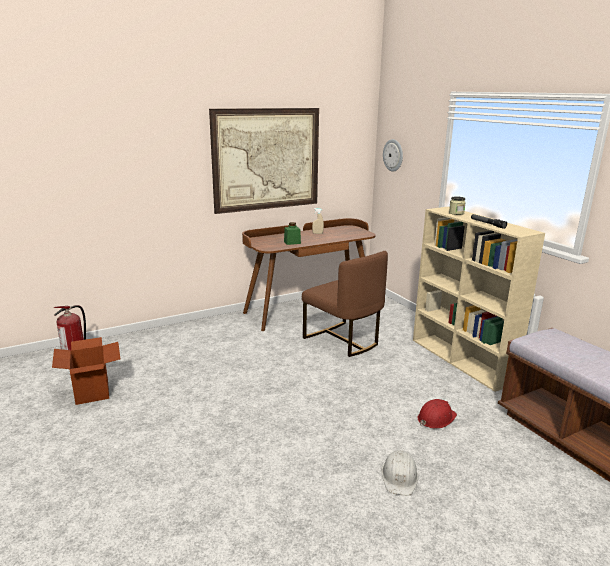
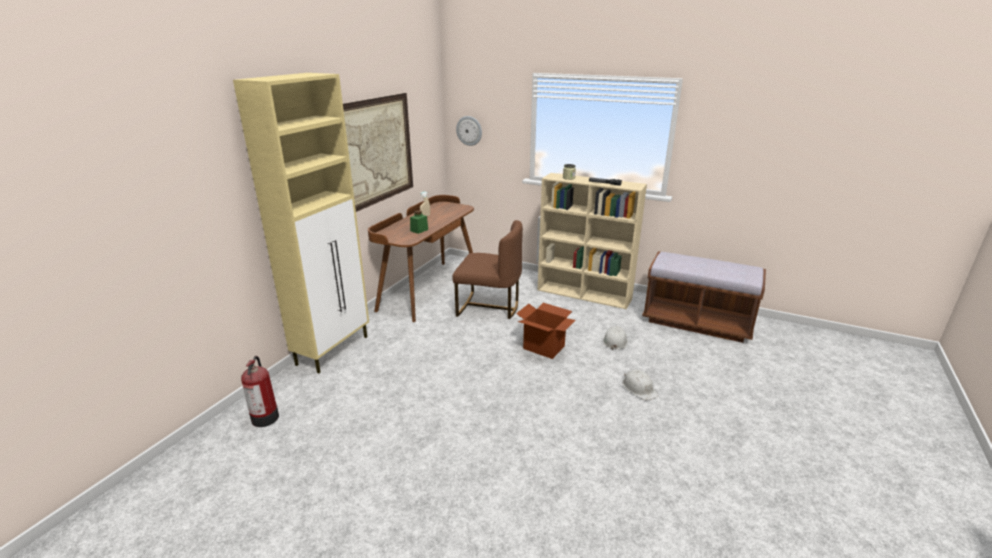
camera: 35 degrees left, 5 degrees up
(92, 391) = (330, 436): cardboard box -> cardboard box (544, 347)
(177, 331) = (333, 350): none -> beige cabinet
(436, 418) = (615, 341): red hard hat -> white hard hat

